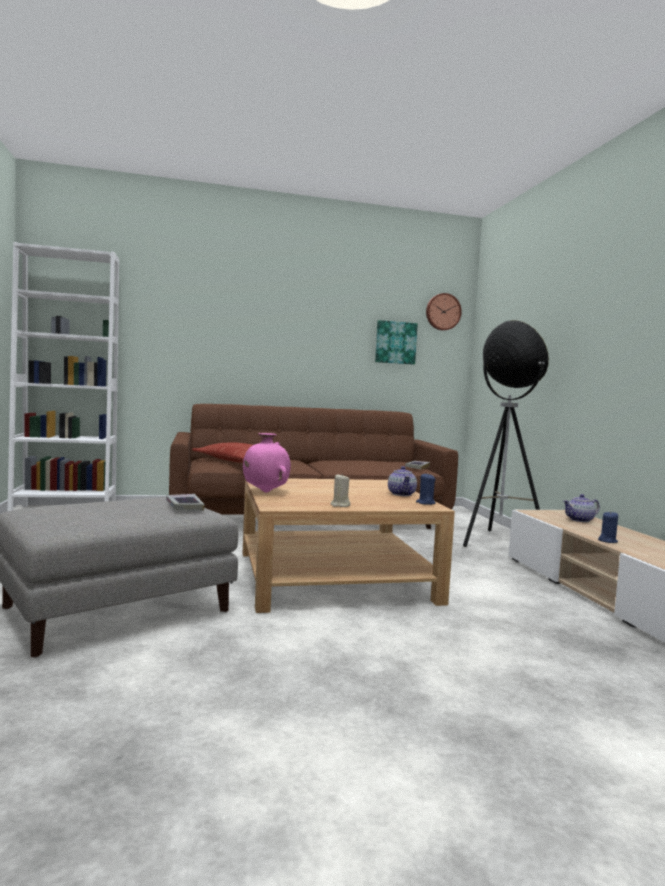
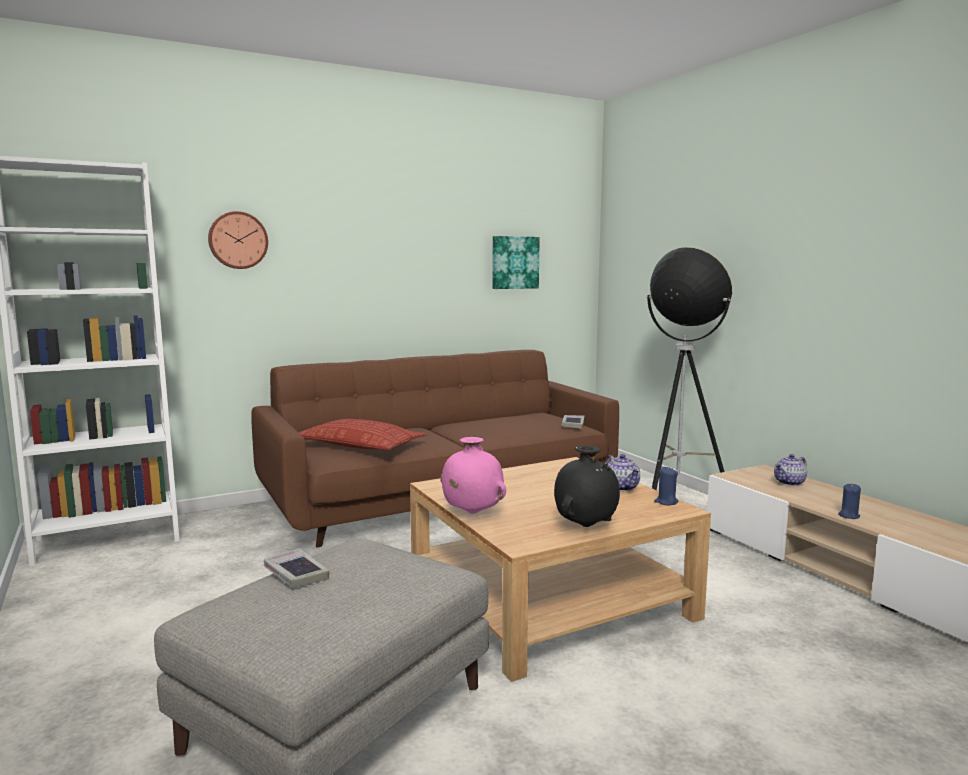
camera: 15 degrees left, 5 degrees up
(184, 506) = (410, 566): book -> book (296, 574)
(340, 505) = (585, 526): beige candle -> black vase
(442, 312) = (565, 220): wall clock -> wall clock (238, 240)

